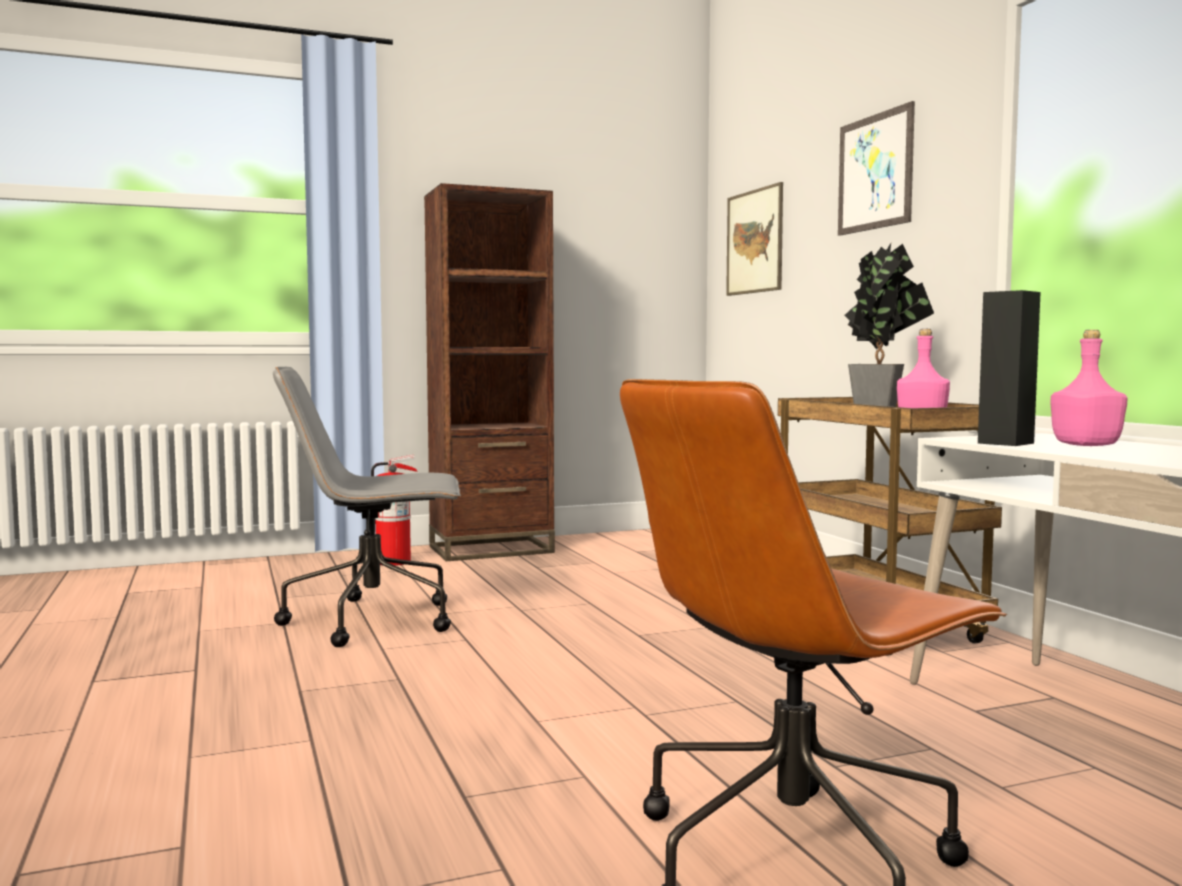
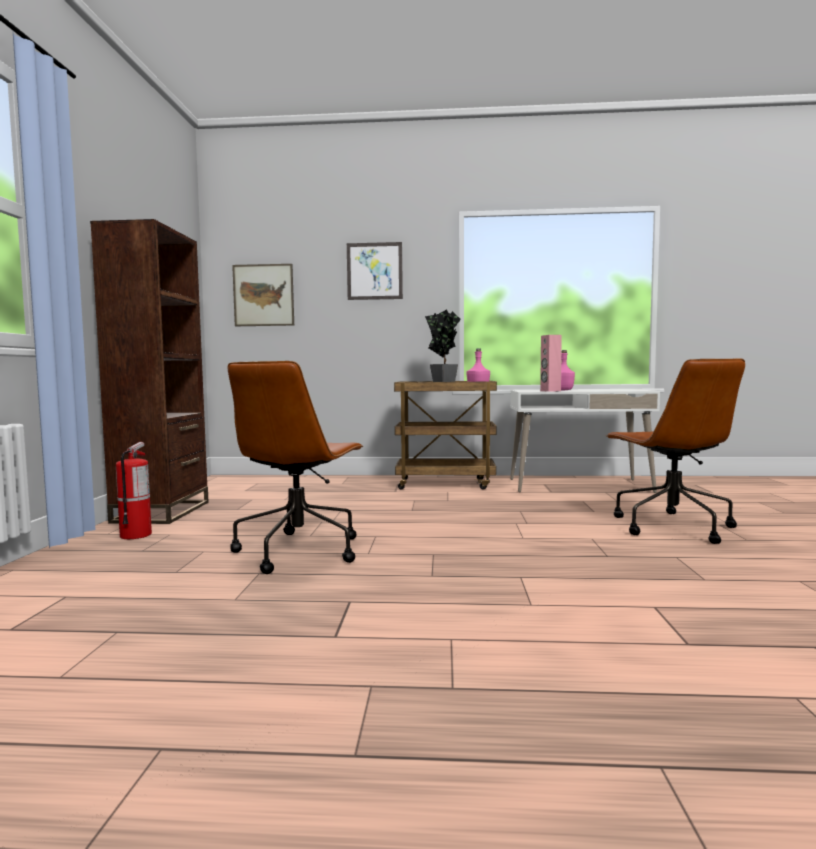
camera: 65 degrees left, 0 degrees up
(375, 620) = (299, 550): grey office chair -> brown office chair
(1004, 443) = (550, 391): black speaker -> pink speaker

